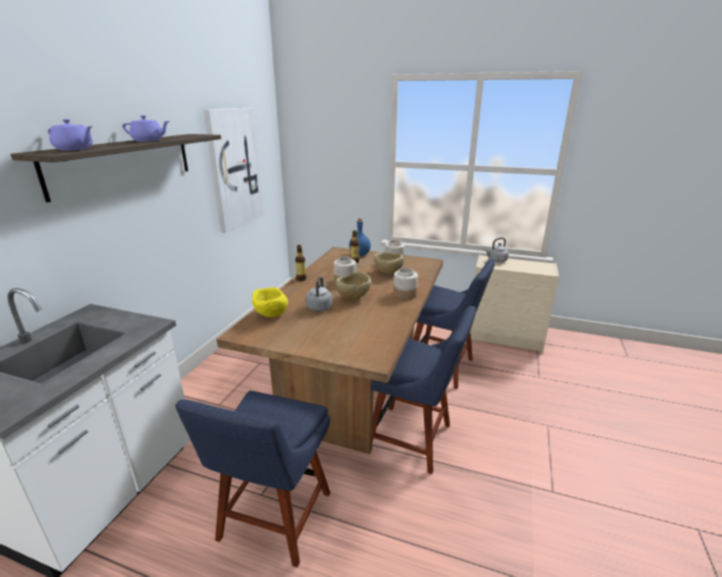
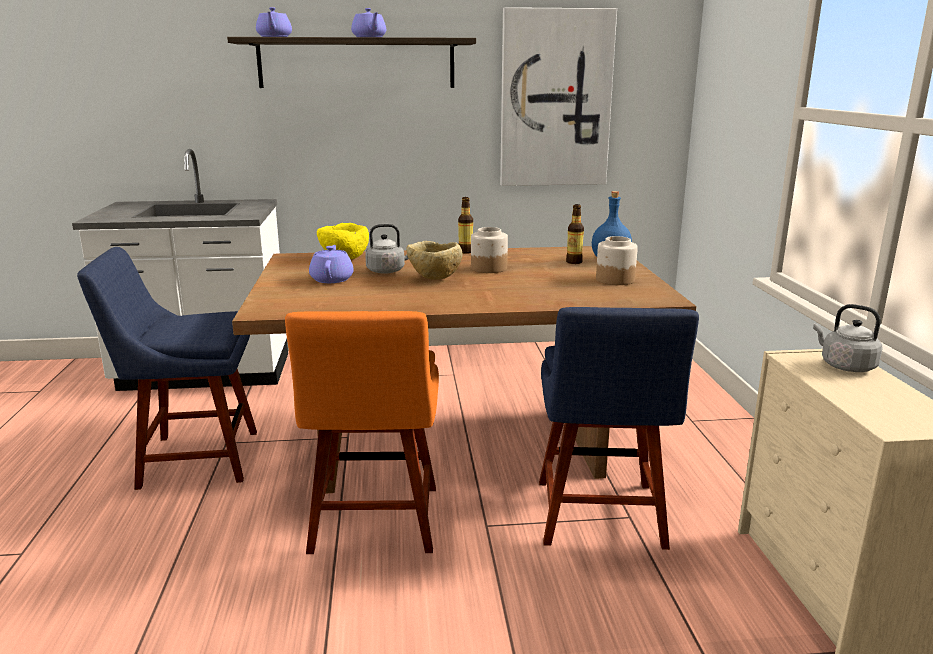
camera: 65 degrees right, 5 degrees down
(320, 327) = (332, 279): none -> purple teapot
(387, 273) = (556, 283): beige bowl -> none
(405, 294) = (485, 300): jar -> none
(413, 439) = (374, 523): blue chair -> orange chair

